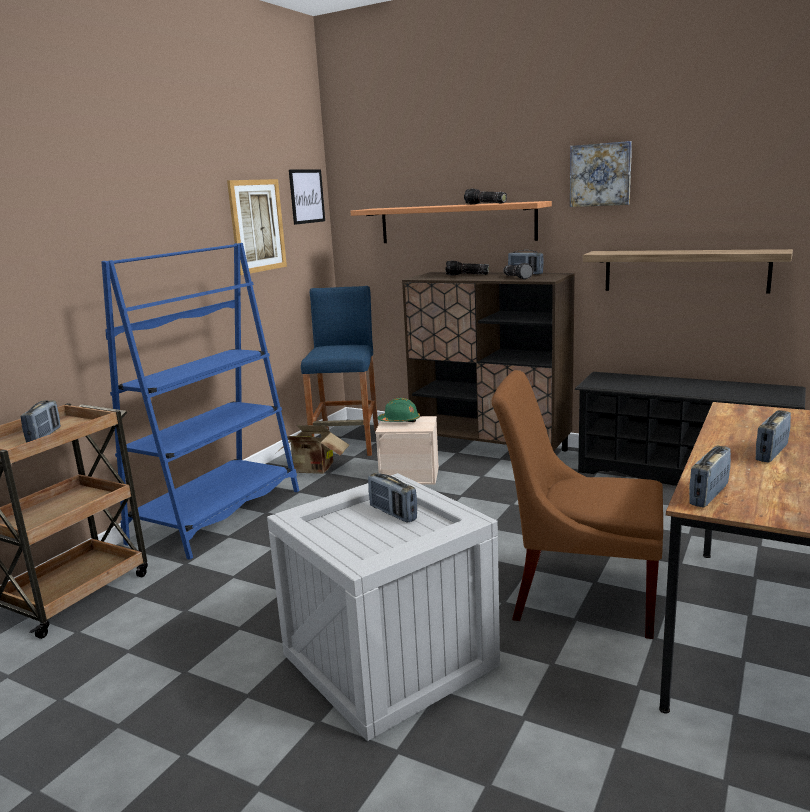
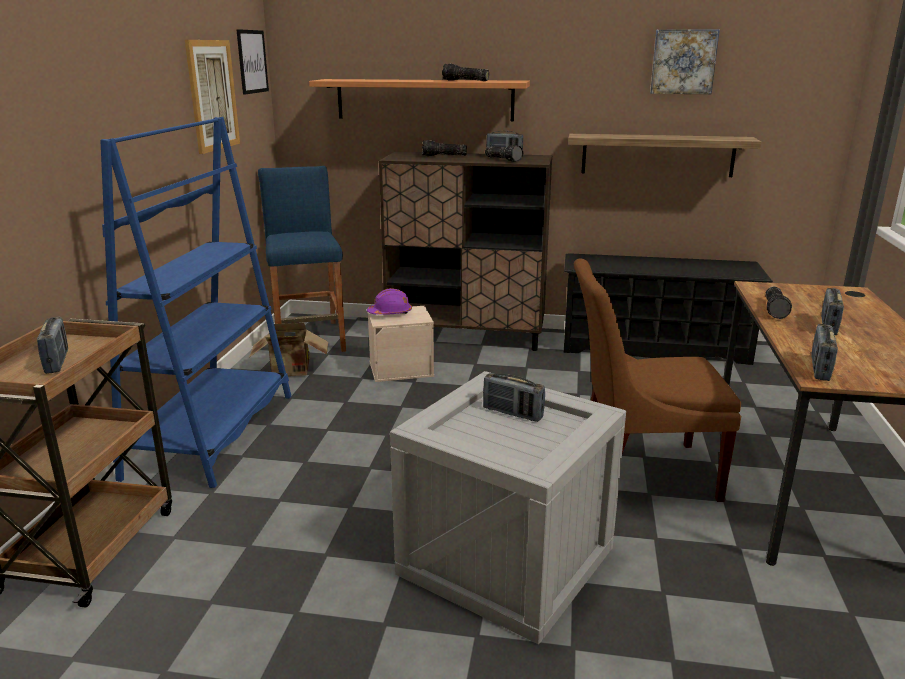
camera: 20 degrees left, 5 degrees up
(399, 421) = (390, 313): green hard hat -> purple hard hat
(600, 175) = (580, 56): picture -> picture (683, 62)
(727, 433) = (776, 310): none -> flashlight

